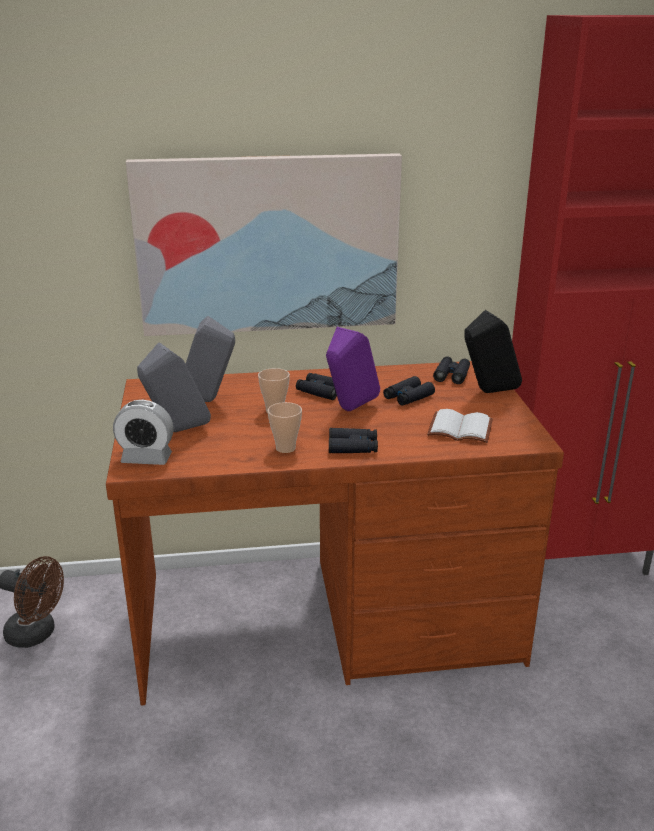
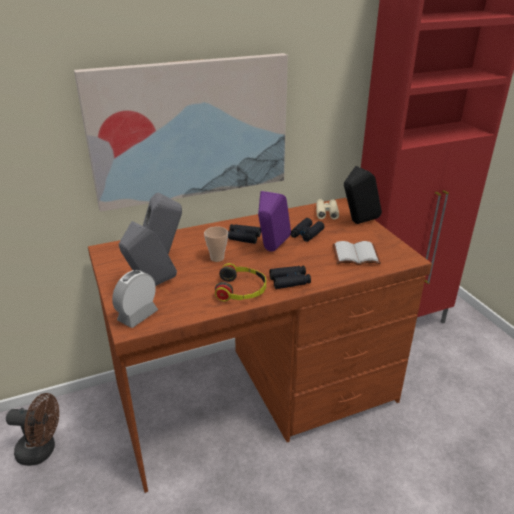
camera: 15 degrees left, 5 degrees up
(146, 458) = (138, 316): alarm clock -> alarm clock turned 135 degrees clockwise
(285, 448) = (241, 290): cup -> headphones
(452, 375) = (326, 212): black binoculars -> beige binoculars

